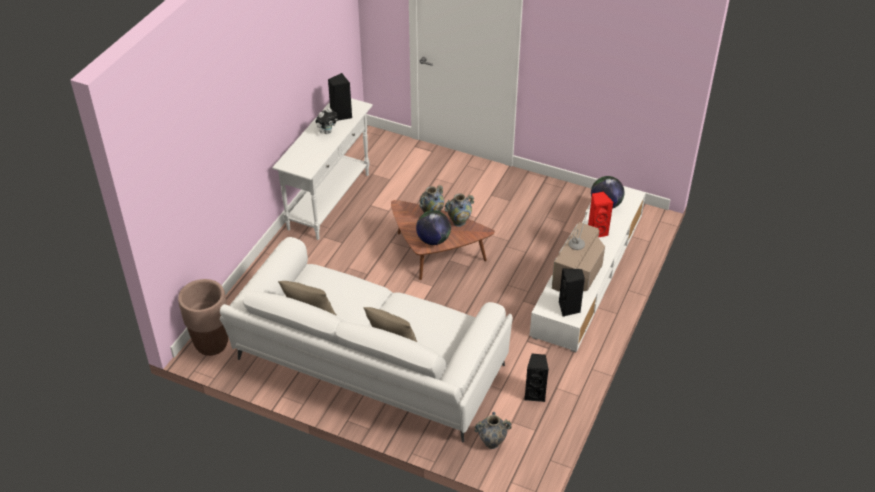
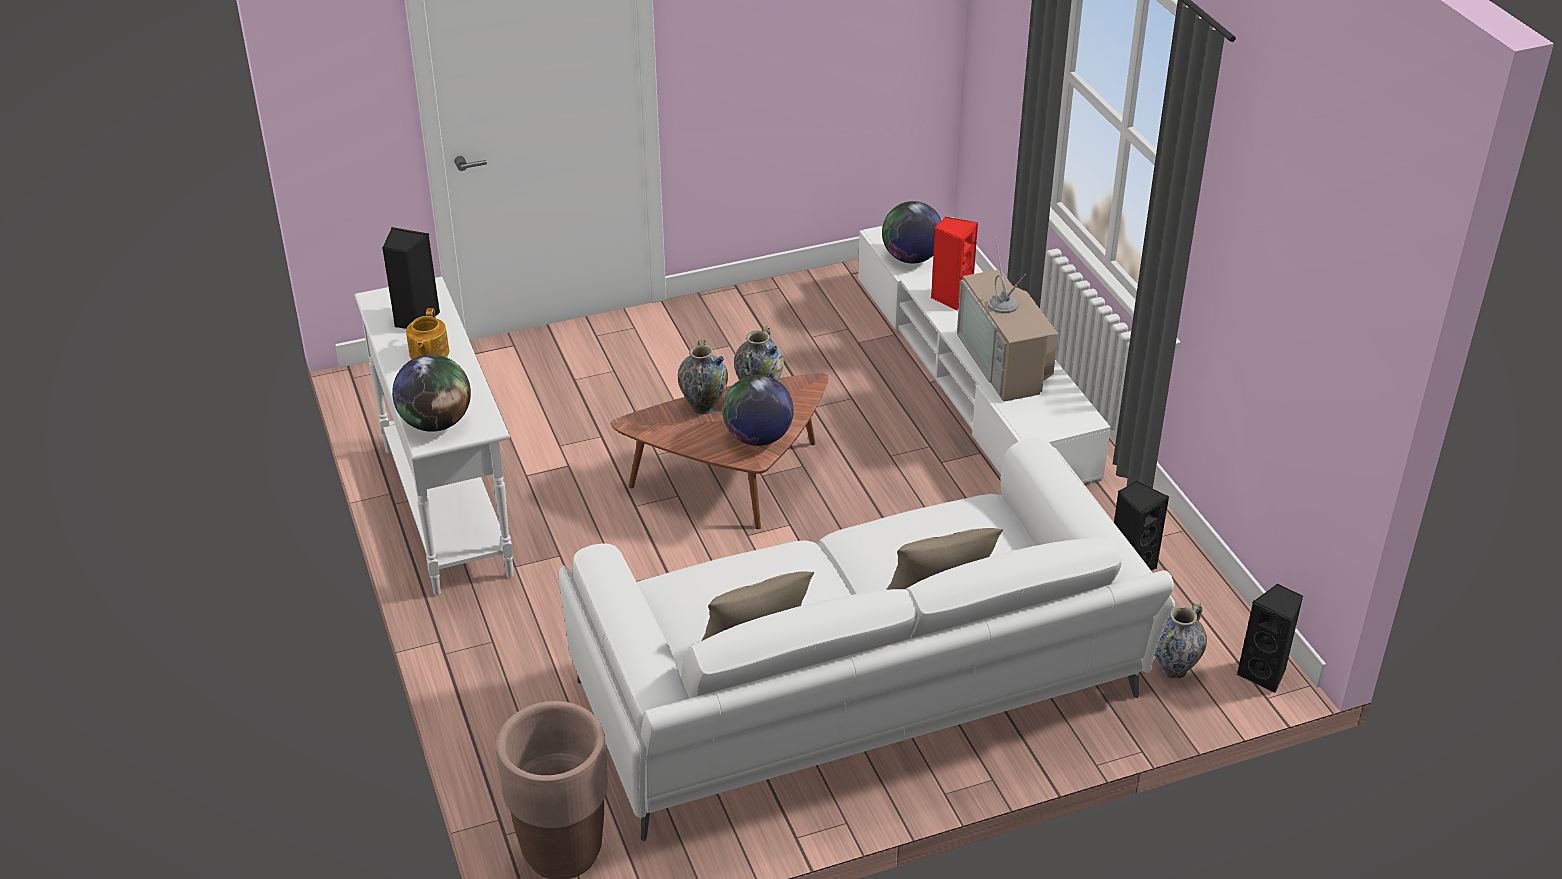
camera: 45 degrees left, 5 degrees down
(294, 159) = (436, 423): none -> globe
(327, 131) = (428, 353): plush toy -> teapot
(569, 308) = (1062, 411): black speaker -> black speaker (1264, 673)

